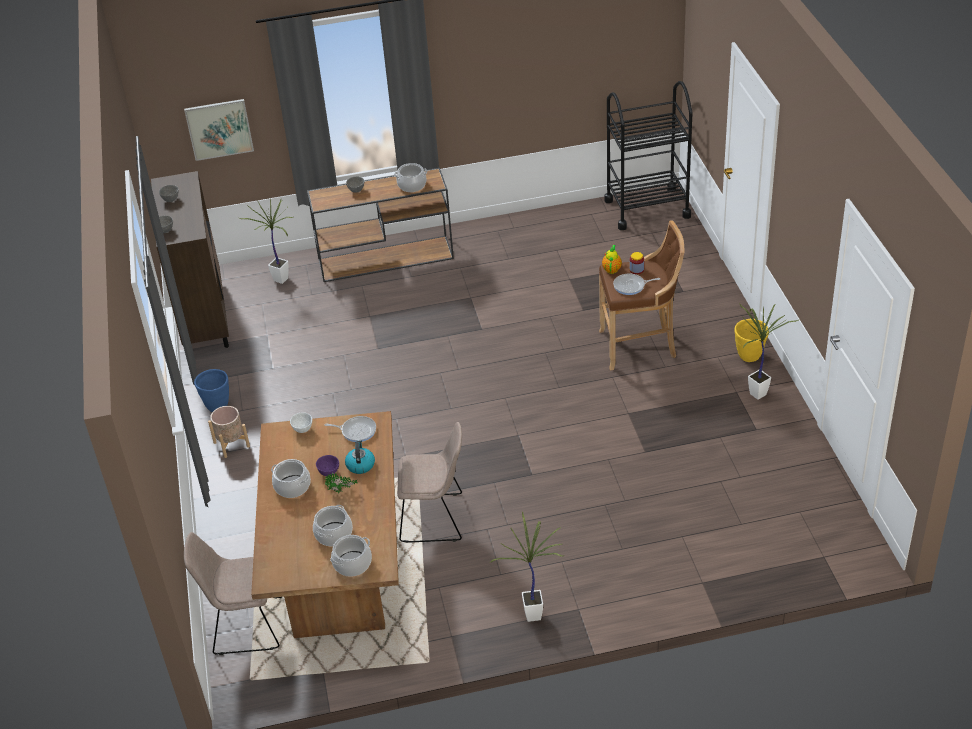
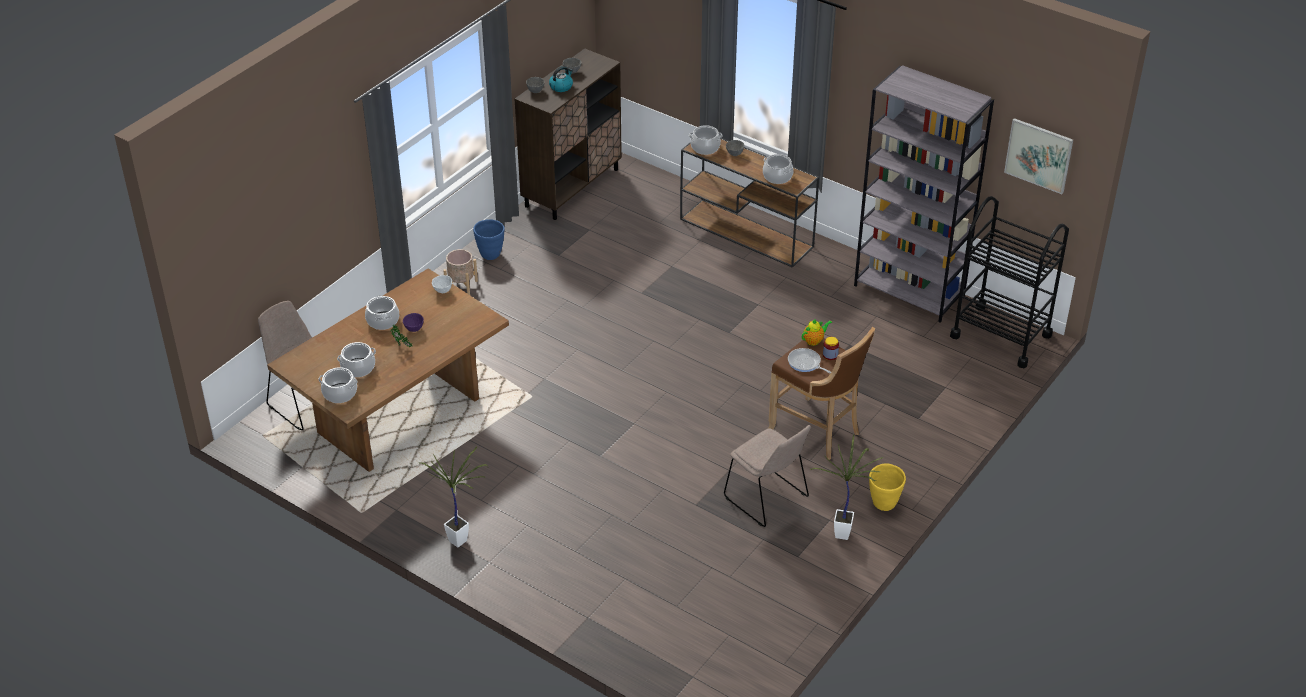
camera: 45 degrees right, 0 degrees up
(219, 129) = (656, 37): picture -> picture (1038, 155)
(282, 281) = (655, 199): potted plant -> none
(327, 200) = (705, 147): none -> cooking pot
(357, 431) = (469, 316): frying pan -> none
(360, 465) = (437, 339): kettle -> kettle (561, 86)
(435, 518) = (500, 432): beige chair -> beige chair (768, 499)
(551, 220) = (910, 291): none -> grey bookcase

